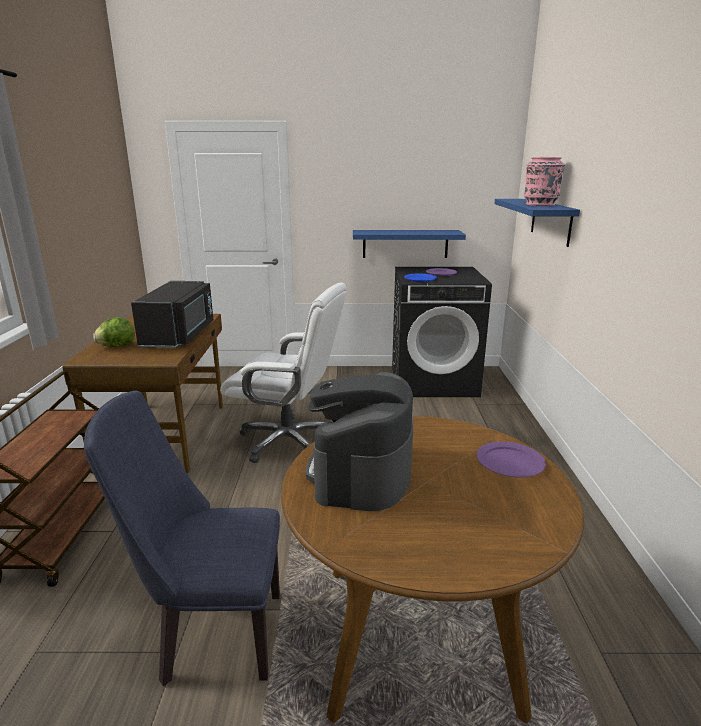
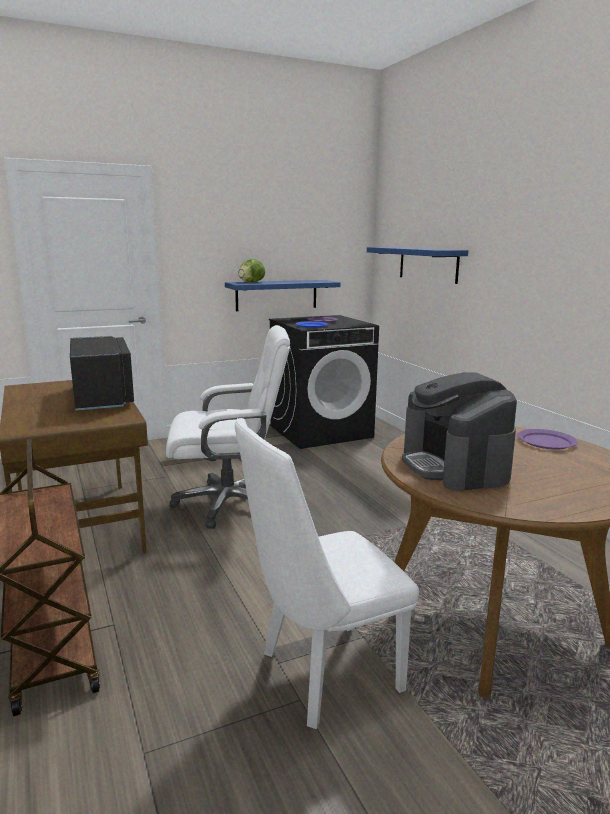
camera: 25 degrees left, 5 degrees down
(117, 346) = (41, 415): lettuce -> lettuce (251, 282)
(212, 635) = (320, 675): blue chair -> white chair
(540, 204) = (425, 248): pink vase -> none

